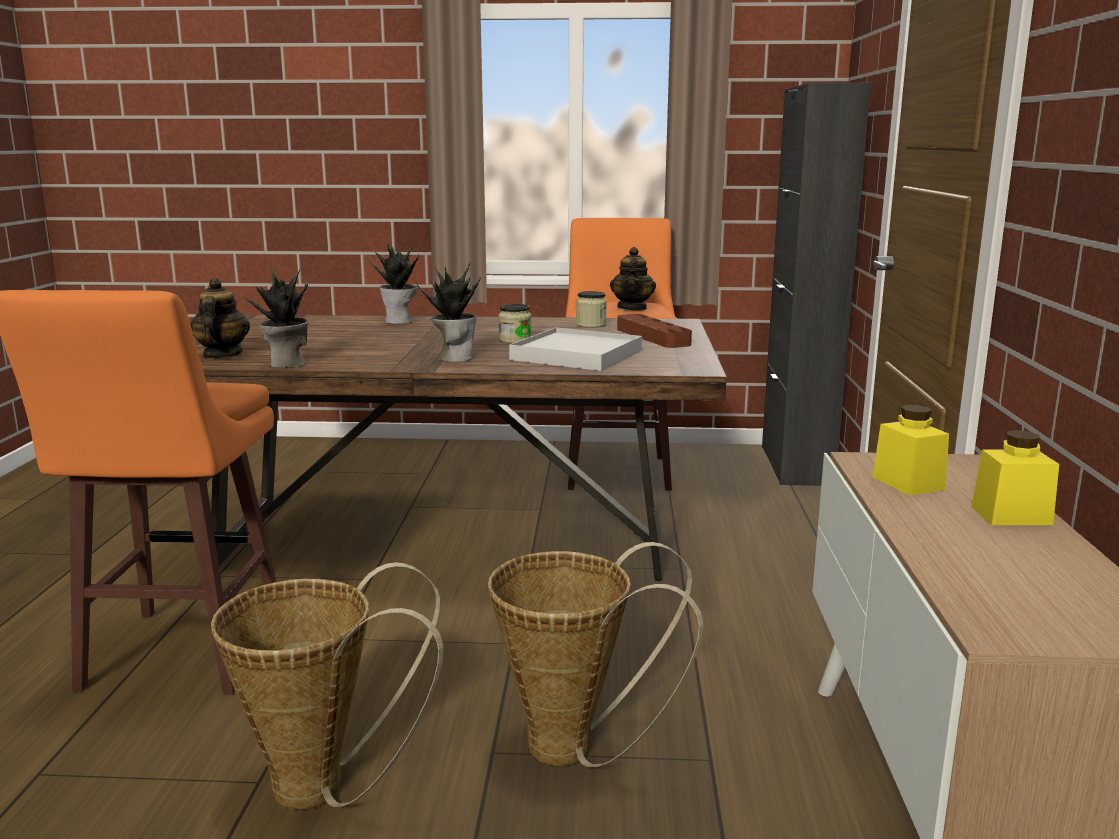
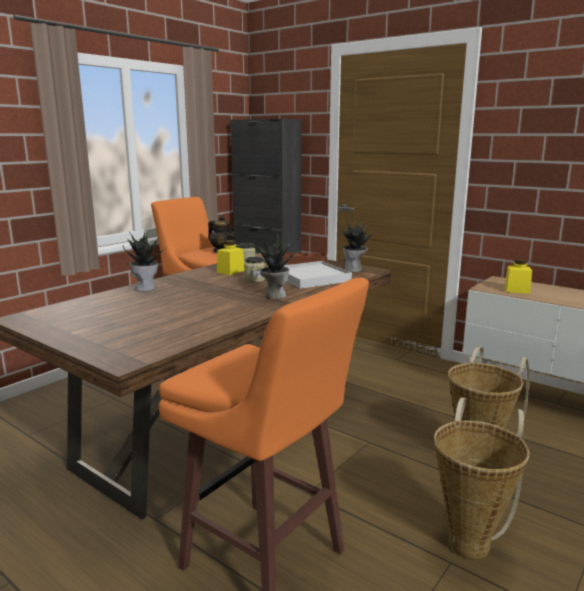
camera: 55 degrees left, 0 degrees up
(222, 355) = (151, 339): teapot -> none
(287, 364) = (218, 328): potted plant -> potted plant (354, 270)
(1011, 515) = (559, 290): yellow jar -> yellow jar (230, 271)

